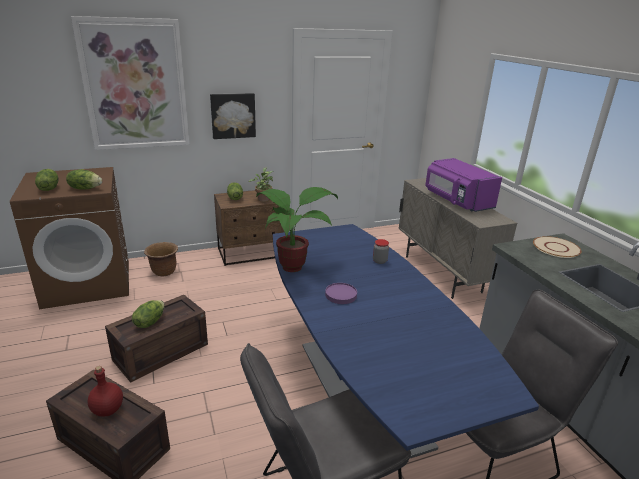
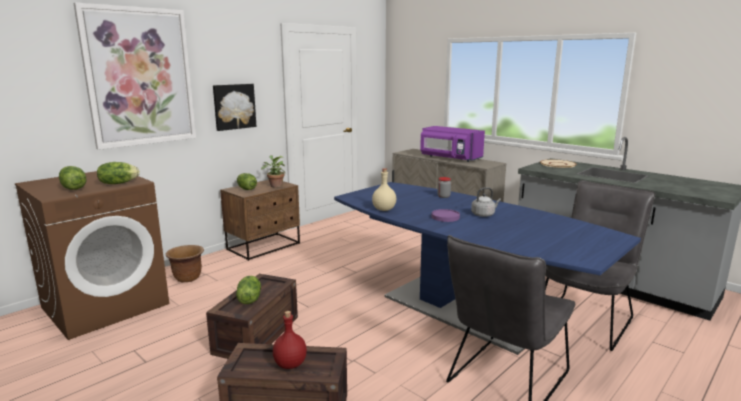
camera: 25 degrees left, 10 degrees down
(295, 265) = (384, 209): potted plant -> beige bottle
(387, 303) = (484, 215): none -> grey kettle

